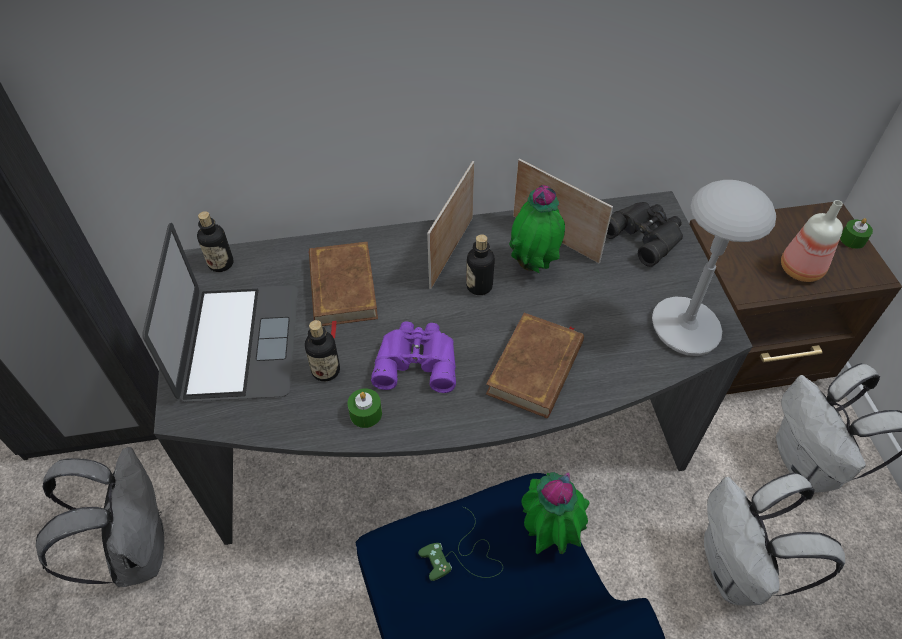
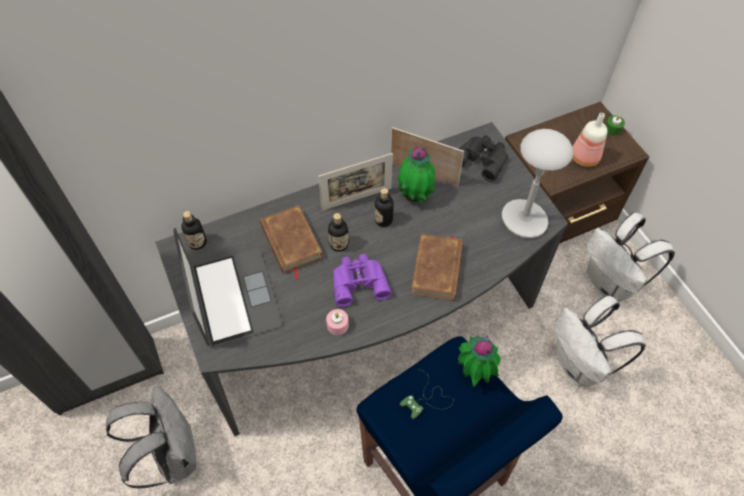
camera: 15 degrees left, 5 degrees up
(326, 370) = (301, 302): bottle -> bottle (339, 244)
(365, 413) = (337, 325): green candle -> pink candle
(451, 252) = (357, 199): picture frame -> picture frame turned 120 degrees counterclockwise

